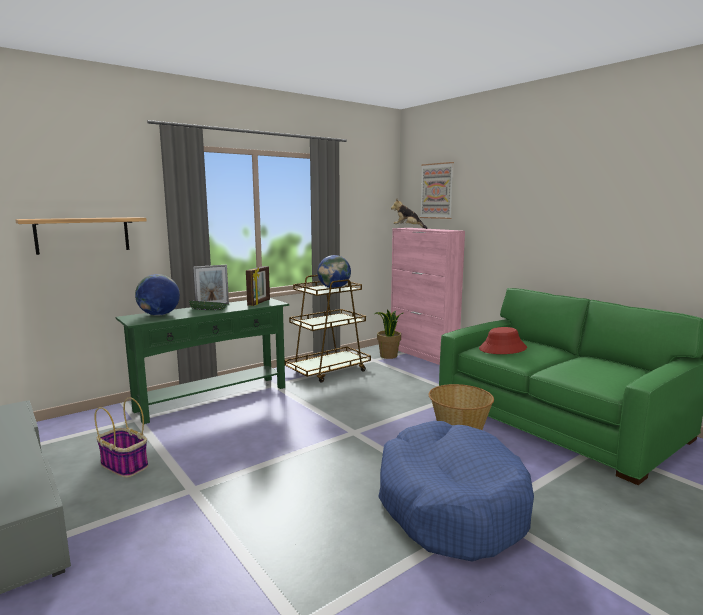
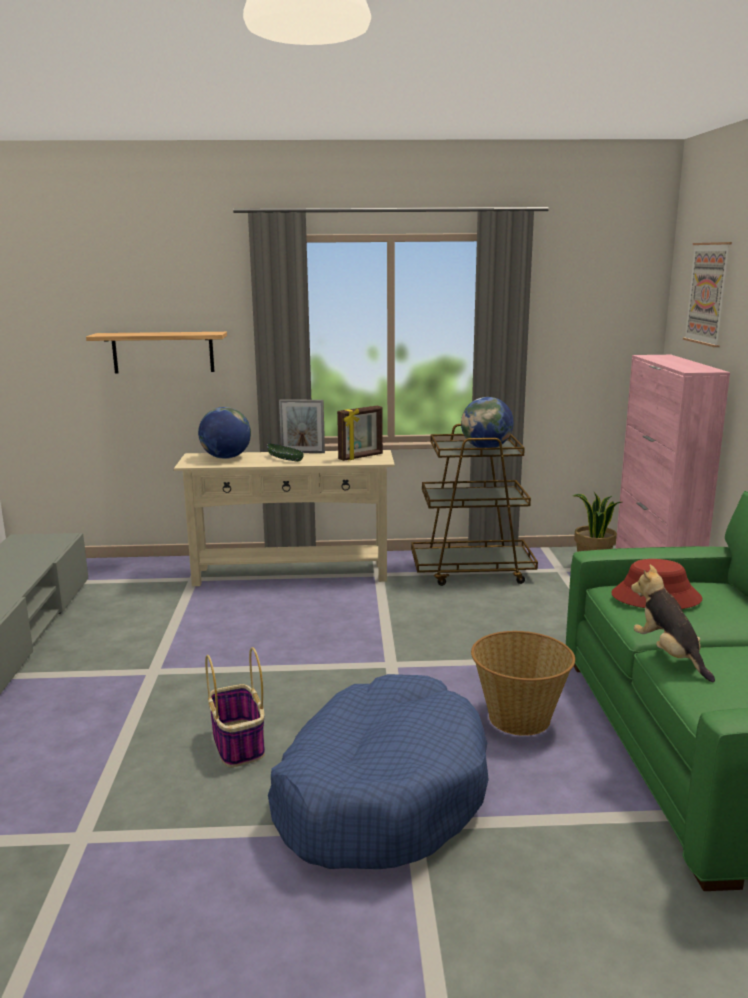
camera: 35 degrees right, 5 degrees up
(125, 465) = (129, 626): basket -> basket (238, 744)
(213, 398) = (291, 574): green console table -> beige console table
(408, 228) = (655, 357): plush toy -> plush toy (668, 655)

